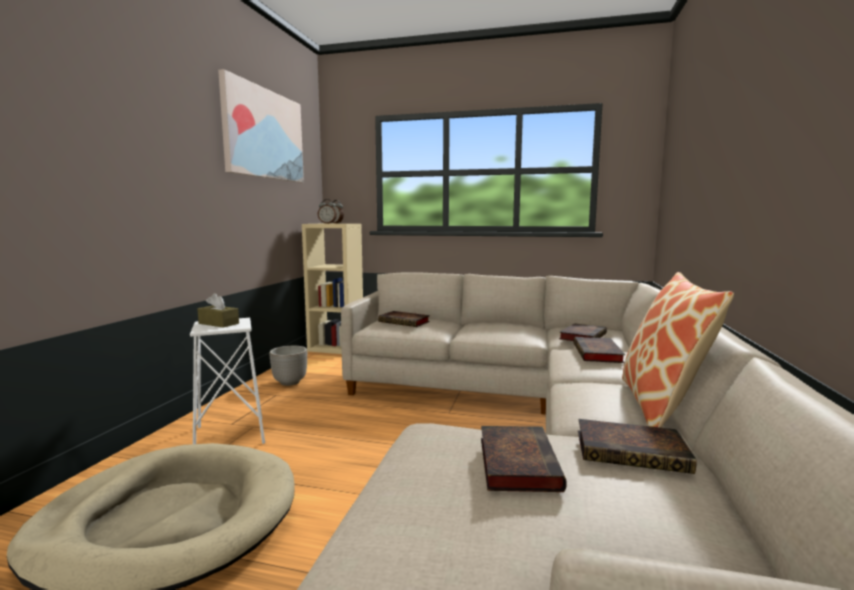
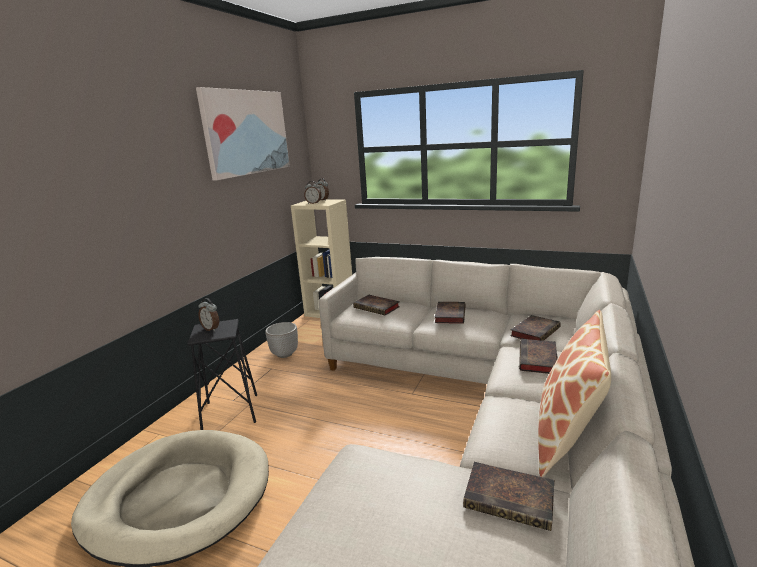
camera: 10 degrees right, 10 degrees up
(218, 323) = (211, 329): brown tissue box -> alarm clock
(230, 435) = (230, 412): white stool -> black stool
(516, 462) = (408, 505): book -> book (450, 315)

